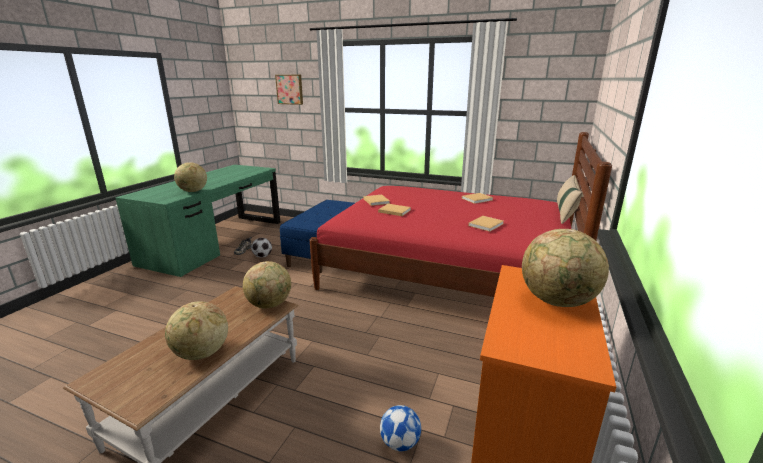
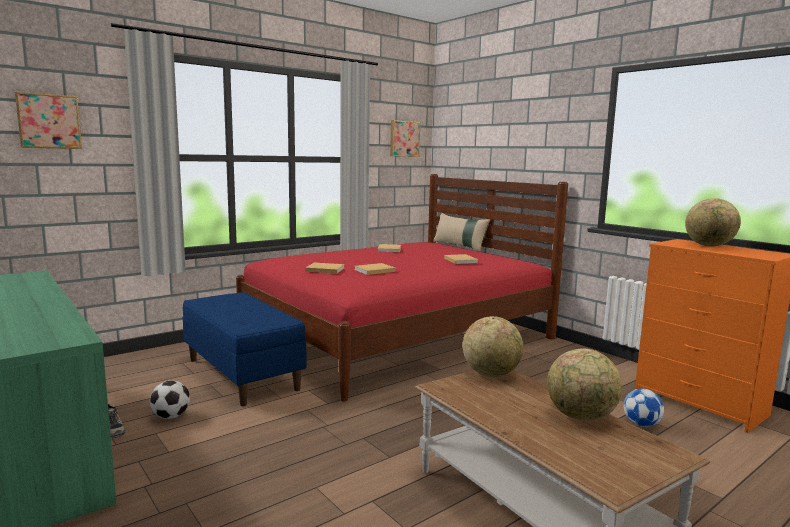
camera: 60 degrees left, 10 degrees down
(193, 191) = (57, 320): globe -> none
(554, 93) = (404, 139): none -> picture

